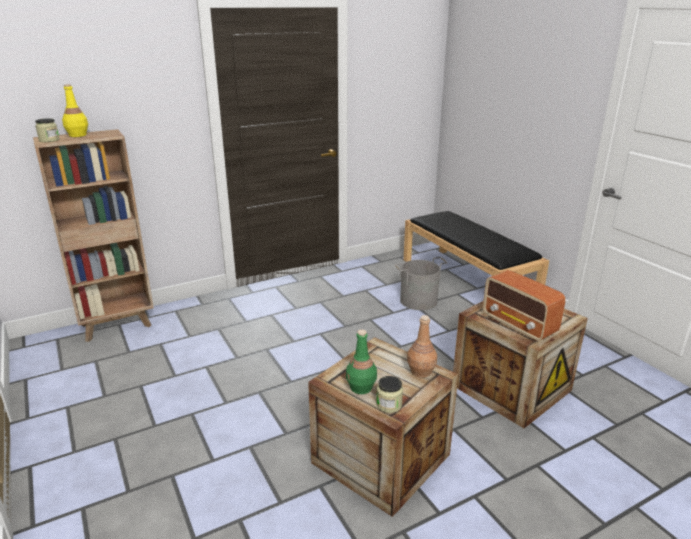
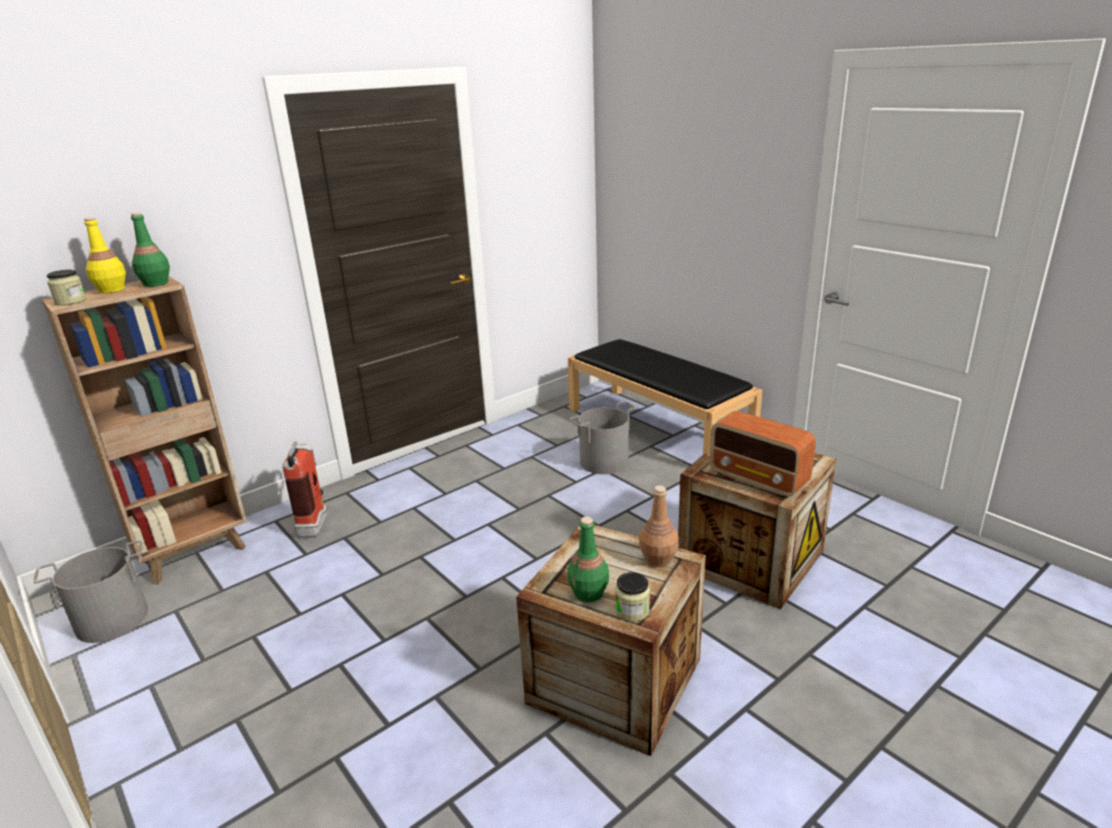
camera: 10 degrees left, 0 degrees up
(54, 360) = (112, 620): none -> grey bucket
(107, 134) = (156, 283): none -> green bottle
(201, 316) = (315, 522): none -> fire extinguisher

